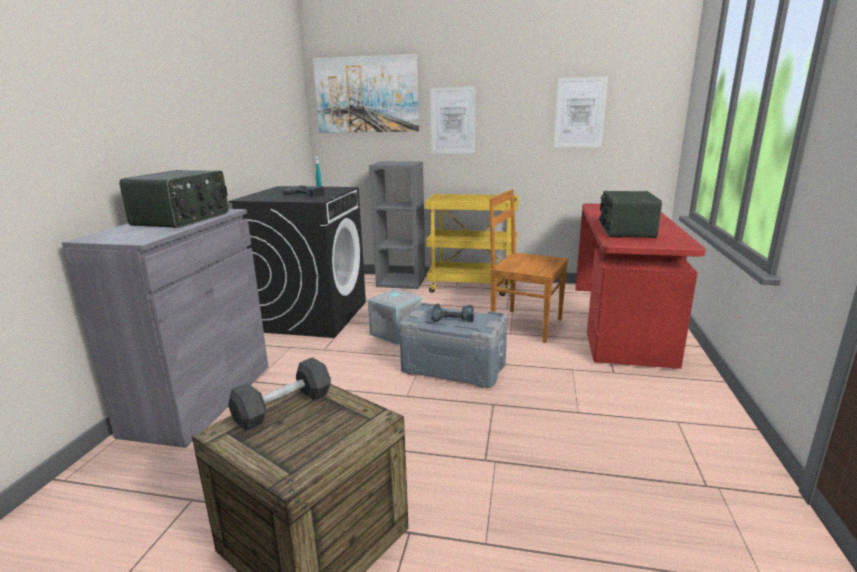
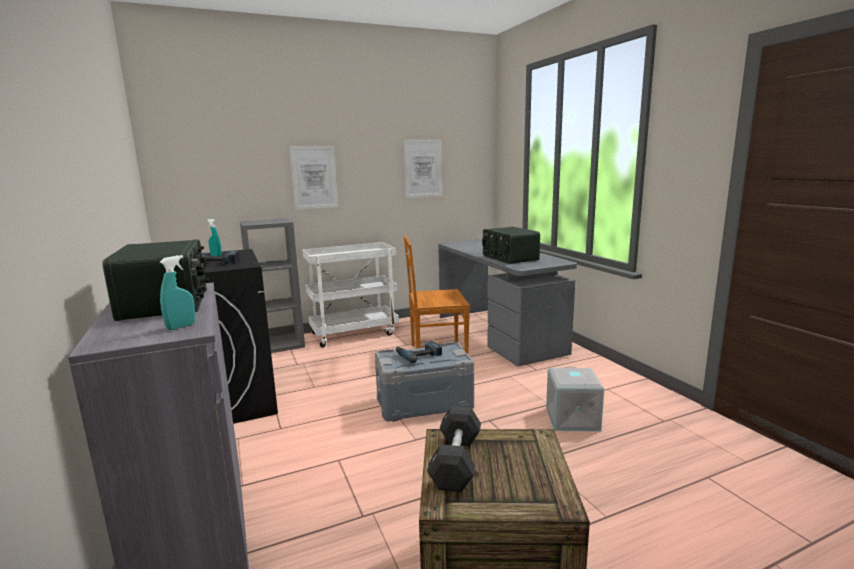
camera: 35 degrees left, 5 degrees down
(144, 236) = (181, 326): none -> turquoise spray bottle
(366, 95) = (217, 152): picture -> none
(395, 332) = (334, 391): grey storage box -> grey storage box (571, 418)
(472, 287) = (354, 333): yellow cart -> white cart
(620, 322) = (498, 334): red desk -> grey desk

